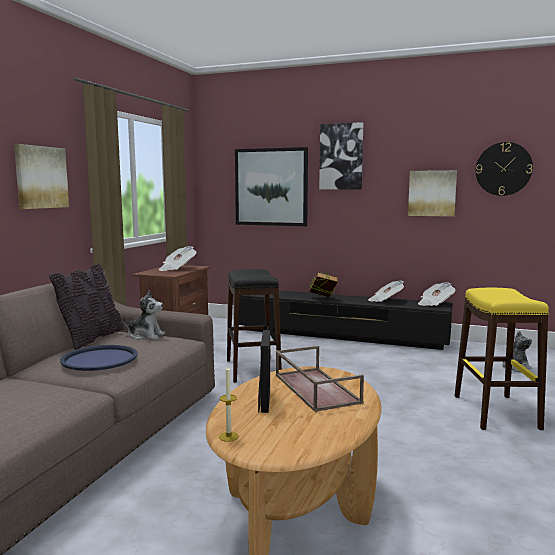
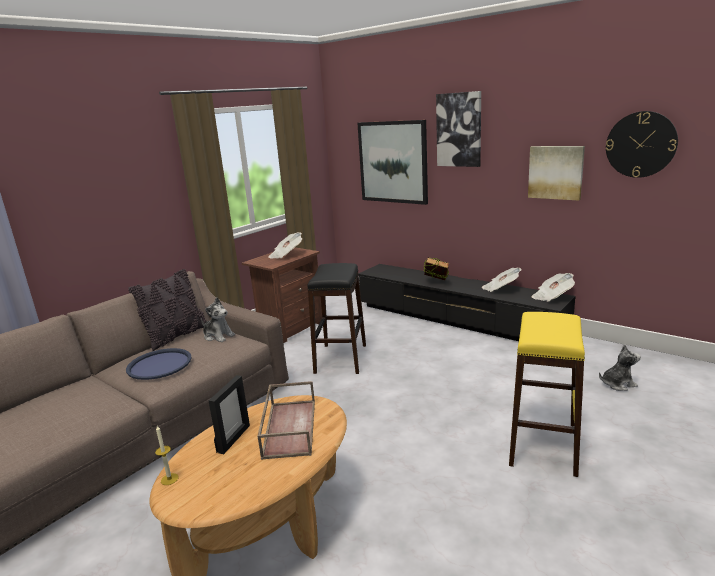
camera: 20 degrees right, 10 degrees up
(41, 177) = (139, 189): picture -> none

